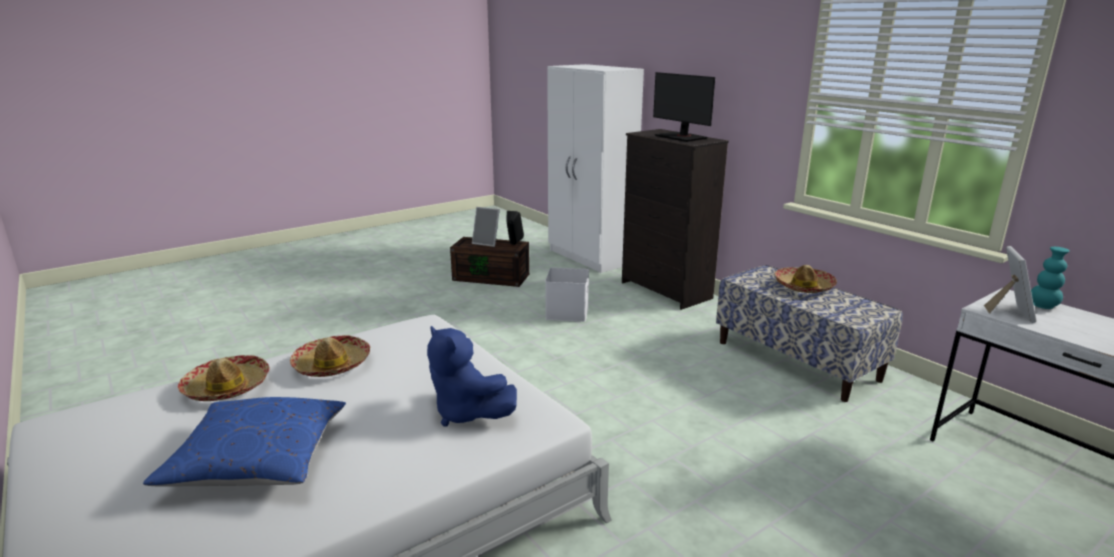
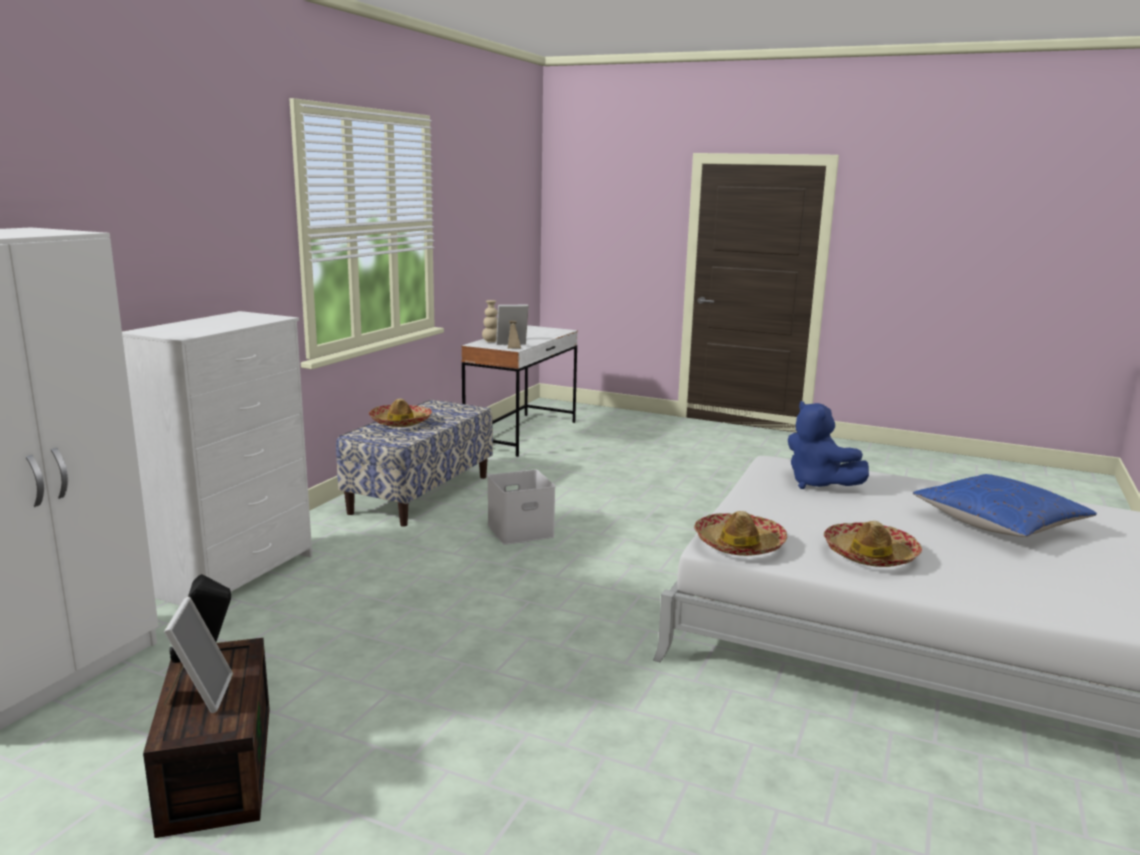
camera: 120 degrees left, 5 degrees down
(227, 387) = (997, 581): hat -> hat (738, 545)
(466, 413) = (818, 484): blue plush toy -> blue plush toy turned 135 degrees clockwise
(566, 312) = (371, 630): white storage box -> white storage box (519, 531)
(666, 291) = (238, 575): black dresser -> white dresser
(681, 137) = (221, 322): monitor -> none
(1043, 306) = (491, 341): turquoise vase -> beige vase

